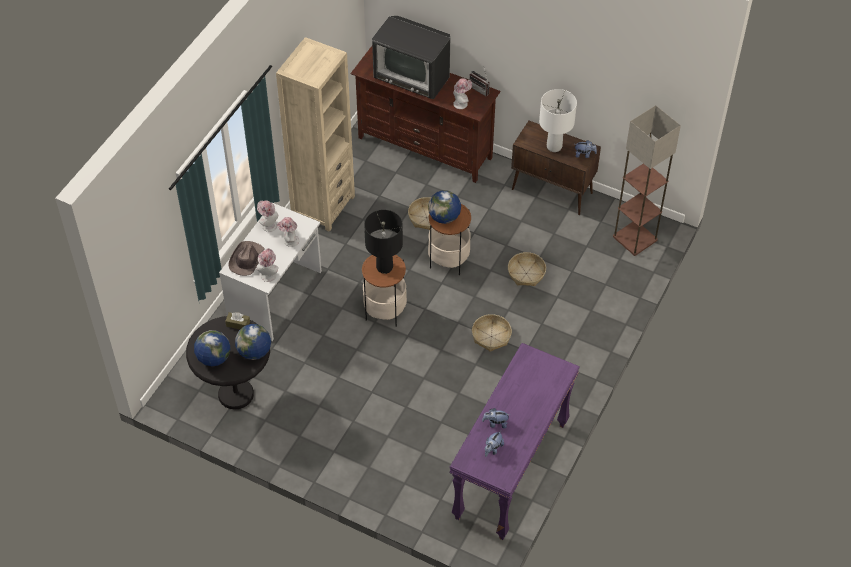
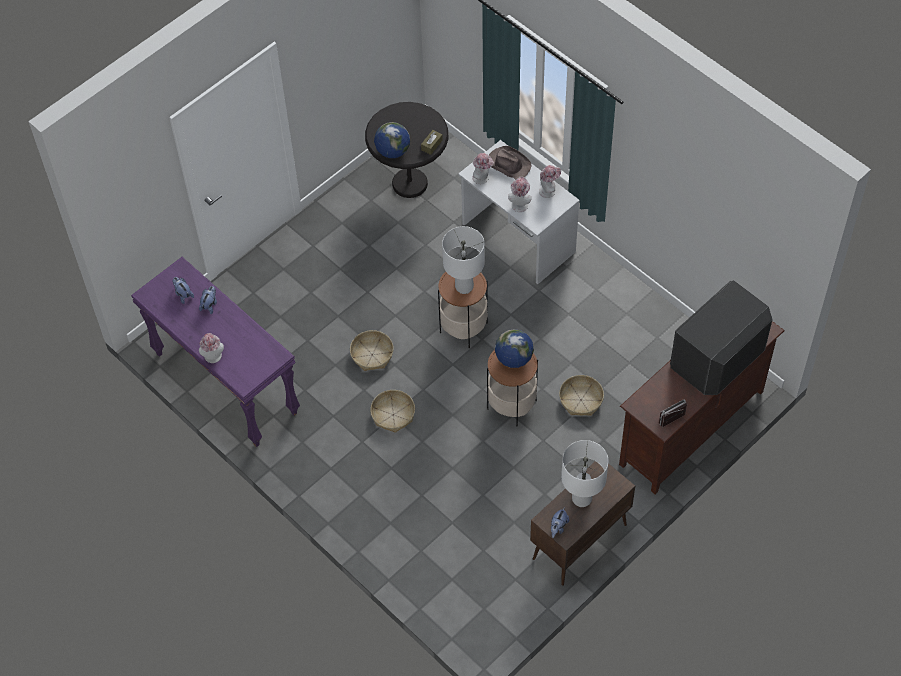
camera: 110 degrees right, 5 degrees up
(214, 358) = (398, 120): globe -> none
(323, 206) = (630, 306): beige bookcase -> none
(384, 268) = (463, 287): black table lamp -> white table lamp
(462, 103) = (655, 395): hat -> hat (213, 357)
(526, 273) = (465, 475): basket -> basket (372, 354)
(635, 238) = (476, 608): floor lamp -> none

